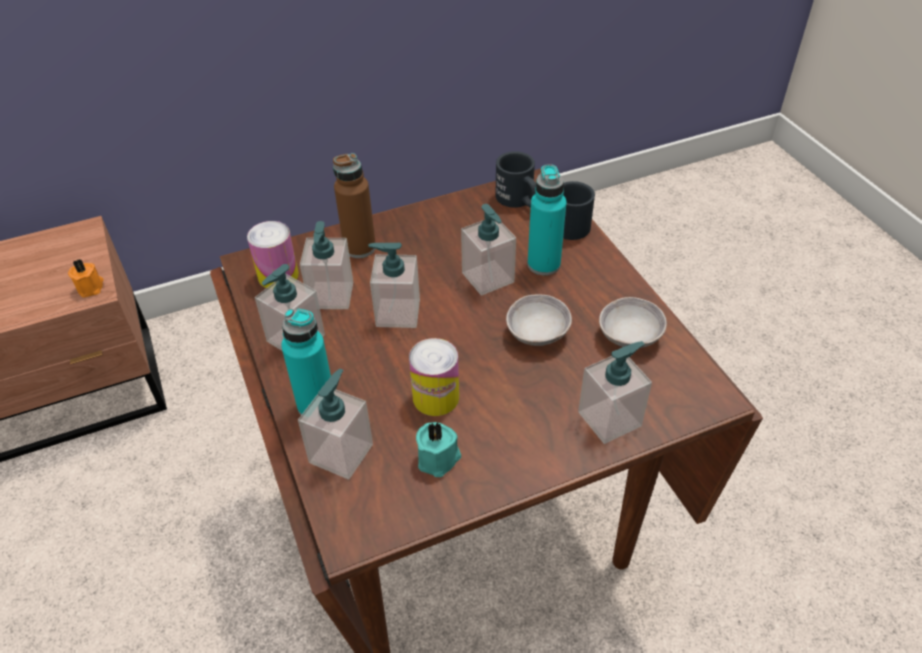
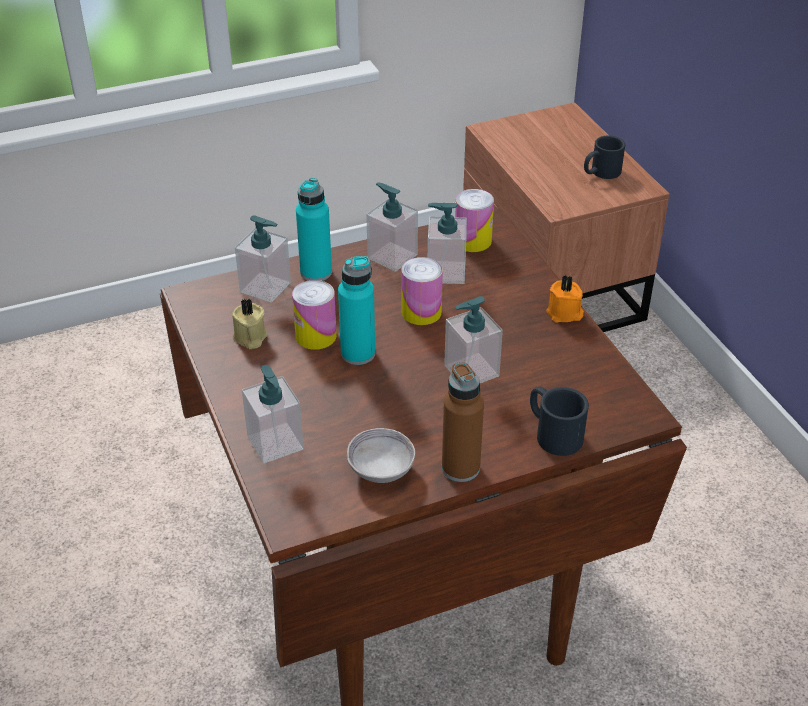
camera: 90 degrees right, 5 degrees down
(91, 287) = (565, 205): orange candle -> orange candle (565, 314)
(359, 248) = (514, 286): brown bottle -> brown bottle (460, 468)
(397, 313) = (421, 312): soap dispenser -> can
(439, 459) = (250, 338): turquoise candle -> beige candle
(519, 200) = (606, 399): black mug -> black mug (600, 173)
(537, 333) = (389, 402): grey bowl -> none
(543, 264) = (493, 413): turquoise bottle -> turquoise bottle (358, 353)

